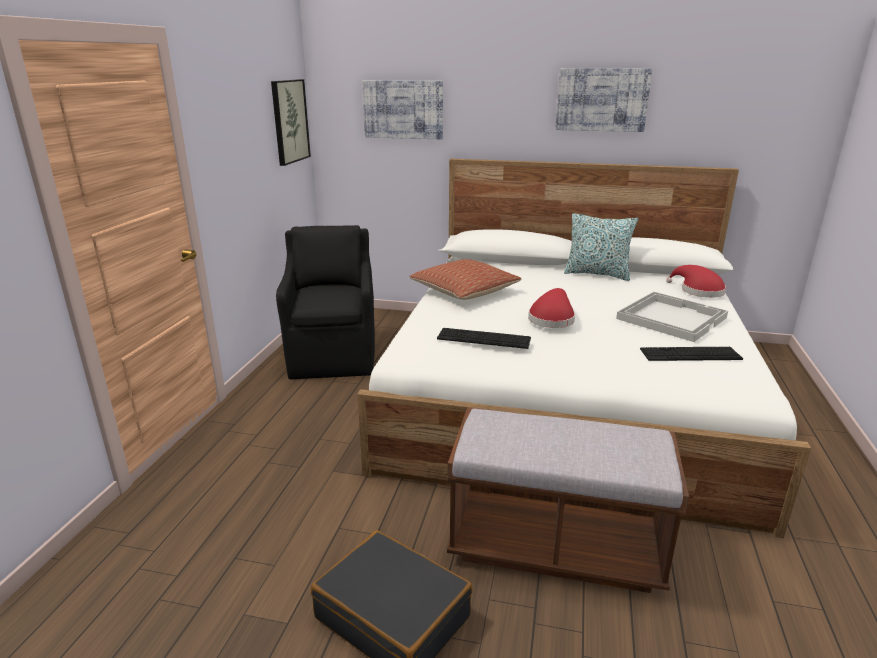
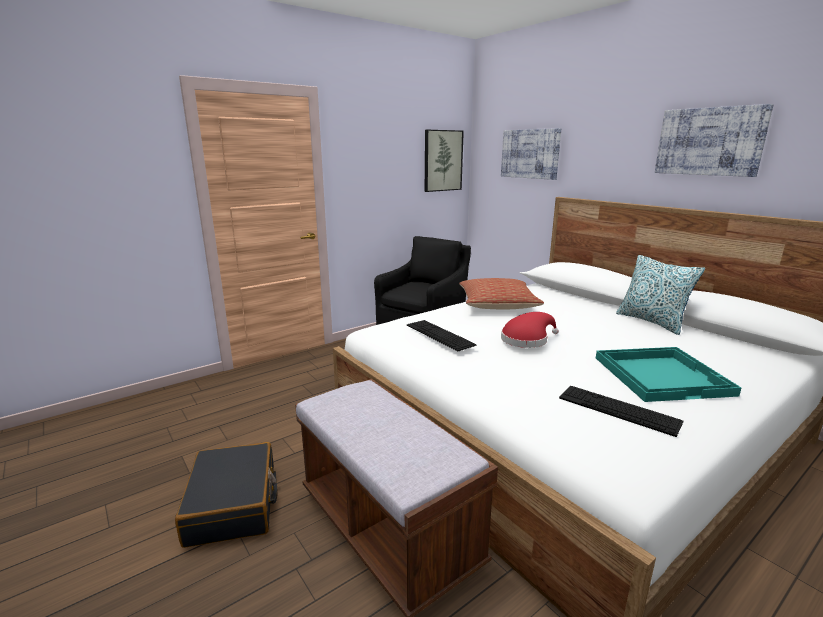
camera: 40 degrees right, 5 degrees down
(671, 317) = (661, 375): white tray -> turquoise tray
(698, 291) = (753, 364): red hat -> none

